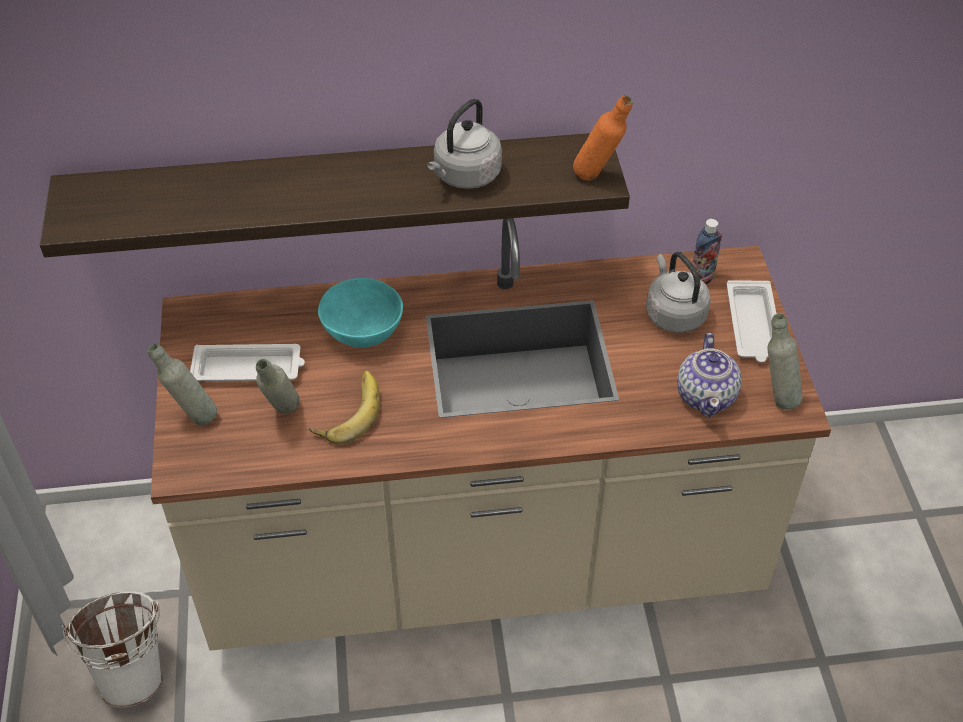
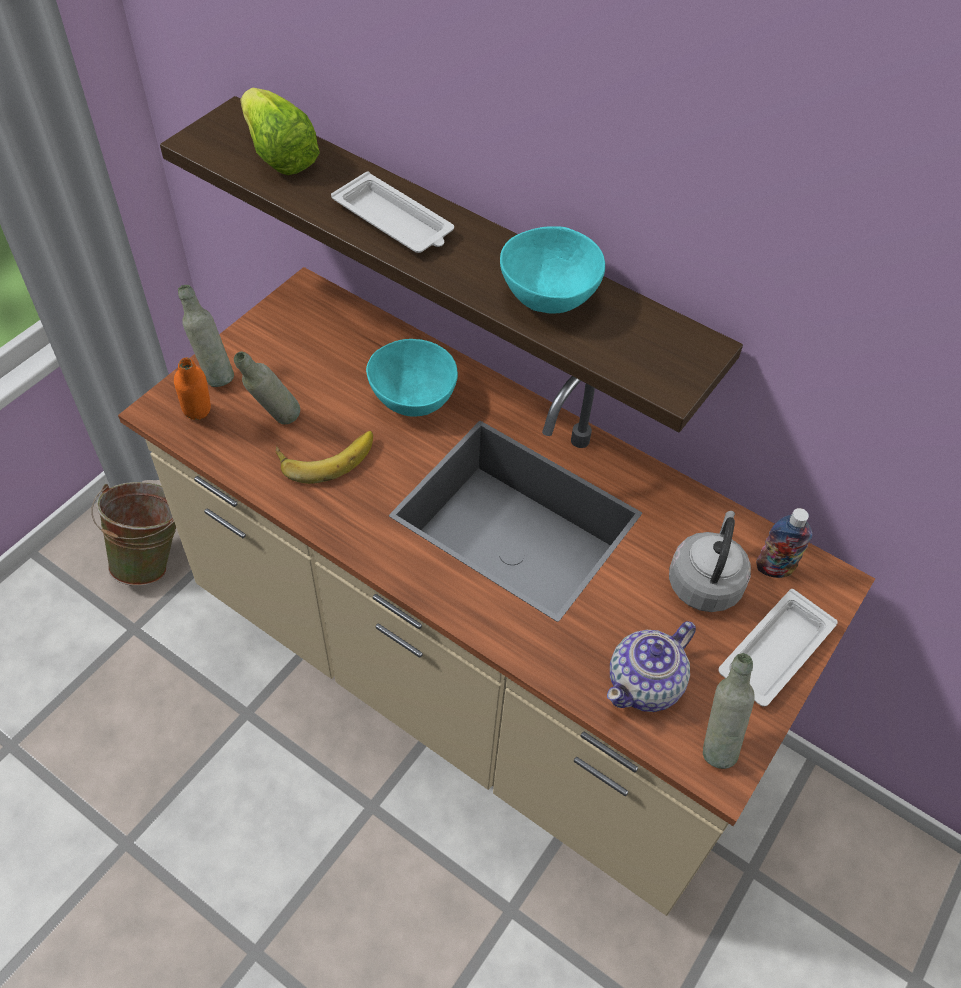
camera: 40 degrees right, 5 degrees up
(133, 671) = (154, 558): white bucket -> green bucket
(151, 196) = (279, 155): none -> lettuce
(249, 368) = (296, 366): white tray -> white tray (394, 222)
(465, 176) = (547, 298): grey kettle -> turquoise bowl
(598, 178) = (672, 381): orange bottle -> orange bottle (201, 422)

